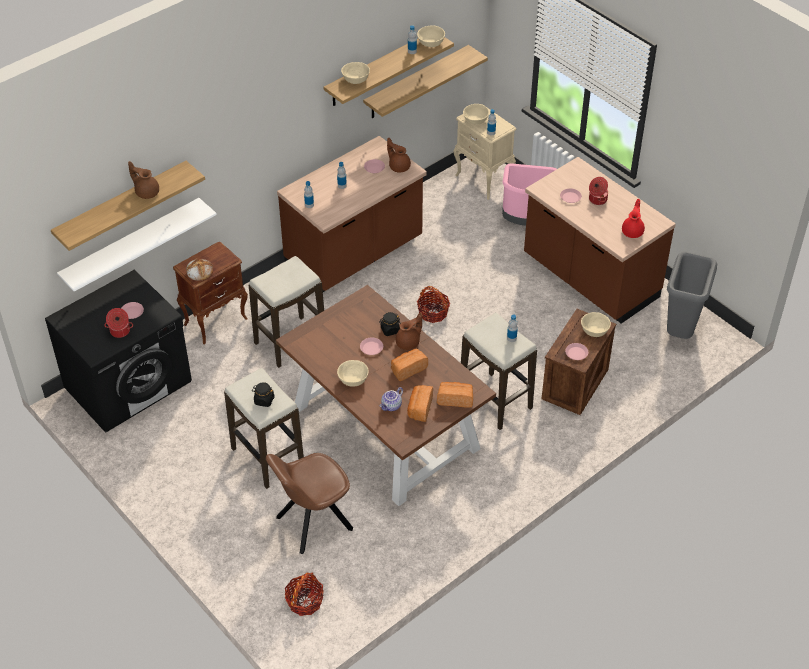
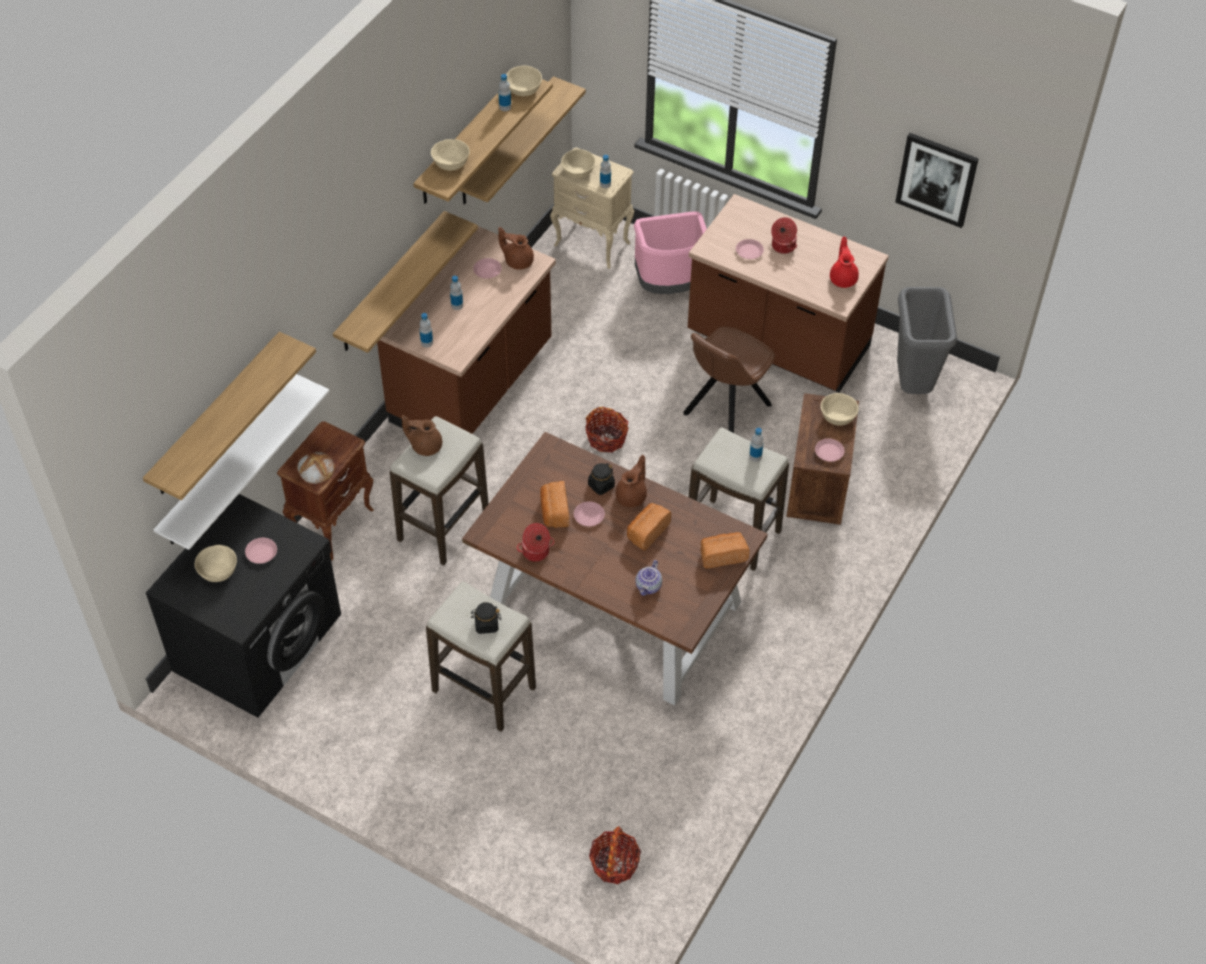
camera: 20 degrees left, 5 degrees up
(120, 331) = (257, 584): cooking pot -> cooking pot (536, 552)
(146, 192) = (248, 390): brown teapot -> brown teapot (425, 445)
(296, 158) = (391, 283): none -> shelf
(313, 523) = (579, 759): brown chair -> brown chair (726, 409)
(353, 379) = (585, 564): beige bowl -> beige bowl (218, 571)
(419, 408) = (684, 580): bread -> bread (554, 512)
(717, 169) = (936, 179): none -> picture

